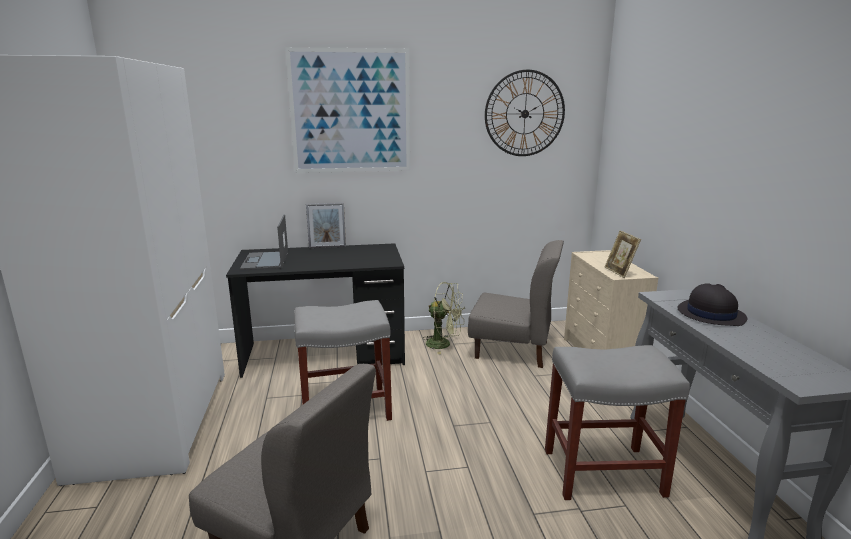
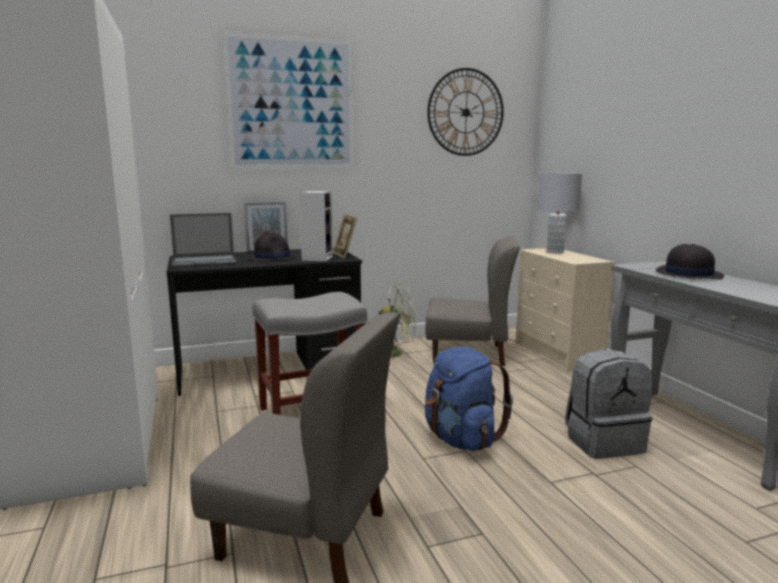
camera: 10 degrees left, 5 degrees down
(265, 261) = (205, 261): laptop -> laptop turned 90 degrees counterclockwise
(326, 258) = (272, 257): none -> black hat
(365, 261) = (317, 258): none -> speaker
(468, 453) = (461, 439): none -> blue backpack
(604, 258) = (554, 252): none -> grey table lamp
(604, 472) = (603, 442): grey stool -> grey backpack
(619, 272) = (577, 259): picture frame -> picture frame (345, 255)

